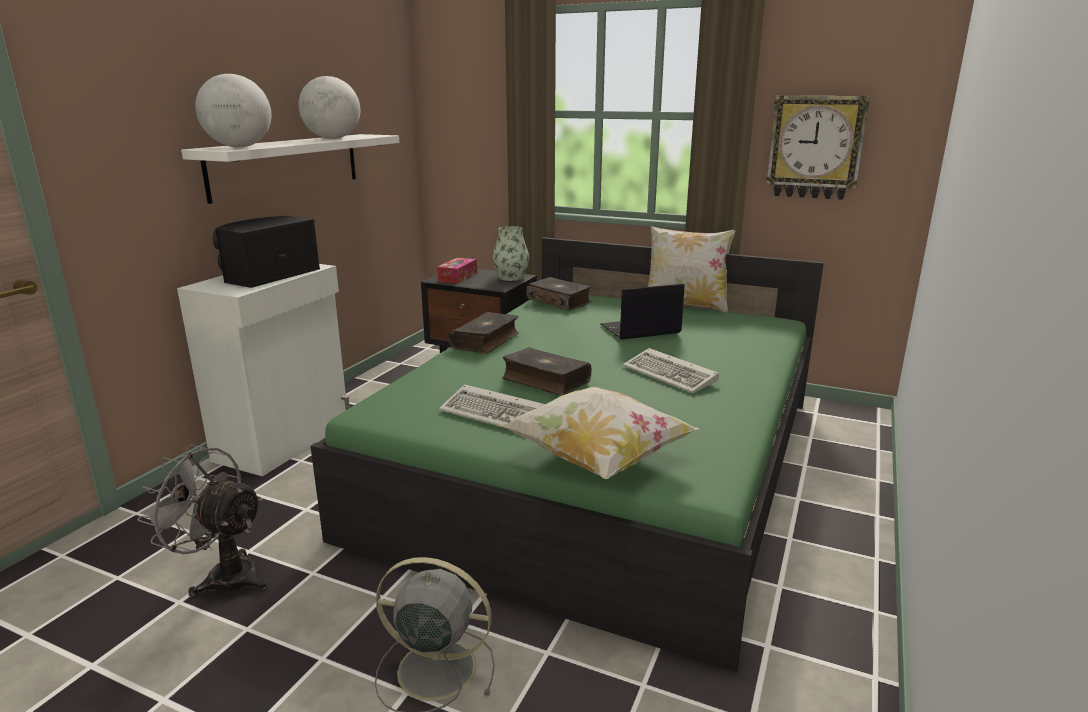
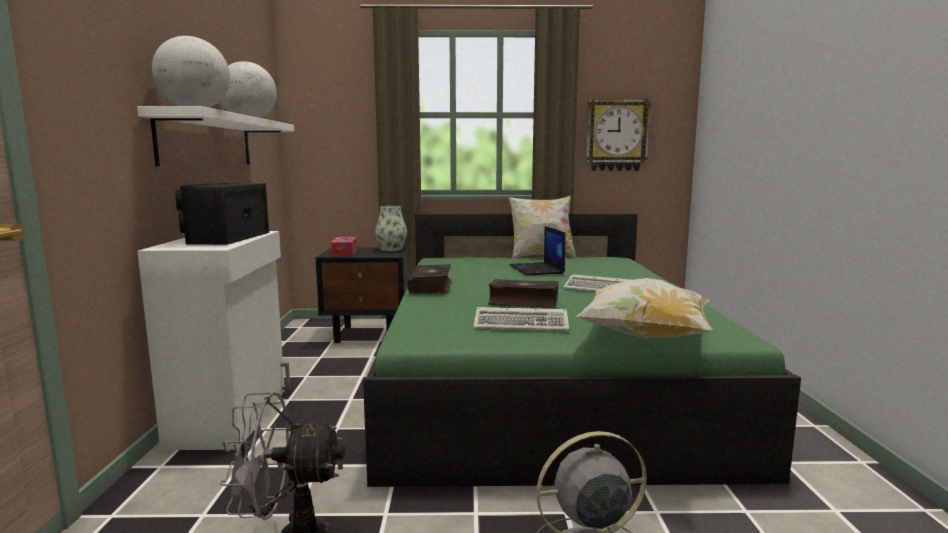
camera: 25 degrees left, 10 degrees down
(559, 301) = (449, 261): book -> none
(639, 329) = (537, 269): laptop -> laptop turned 60 degrees counterclockwise

